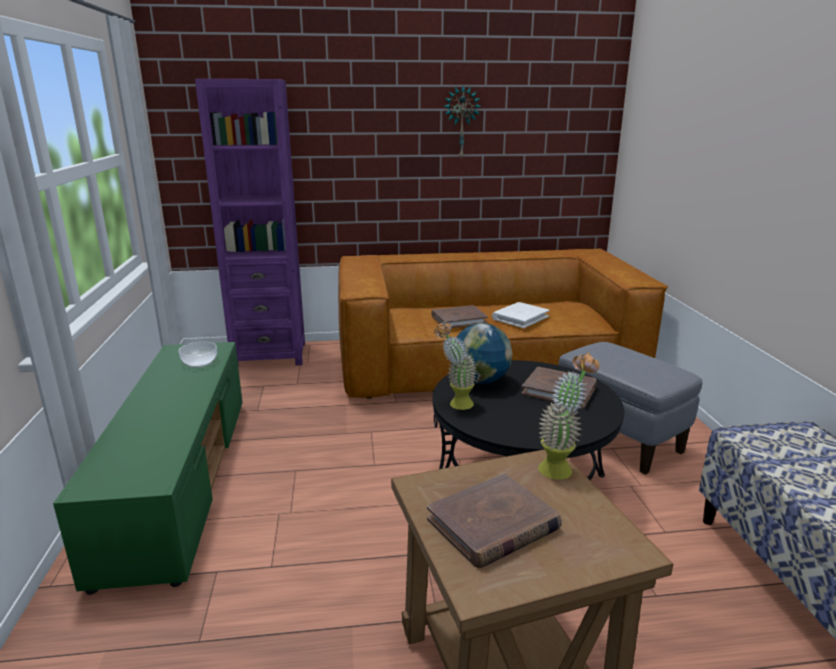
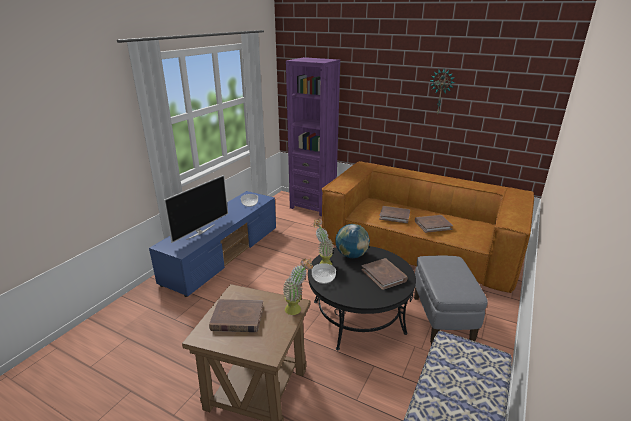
camera: 35 degrees right, 5 degrees up
(150, 434) = (200, 232): none -> television
(179, 479) = (223, 254): green tv stand -> blue tv stand
(488, 424) = (323, 278): none -> bowl
(520, 317) = (433, 225): white book -> brown book

